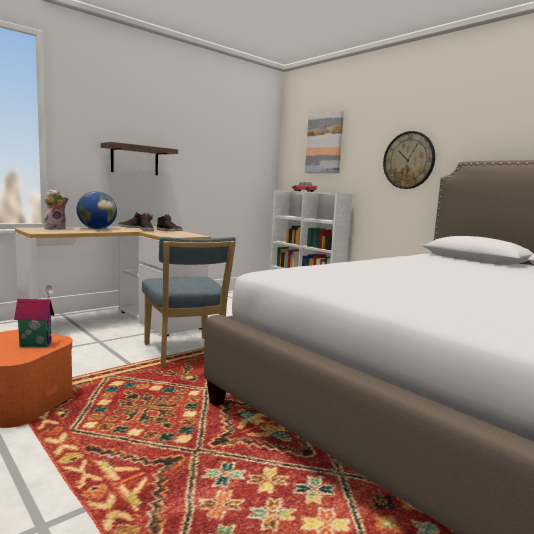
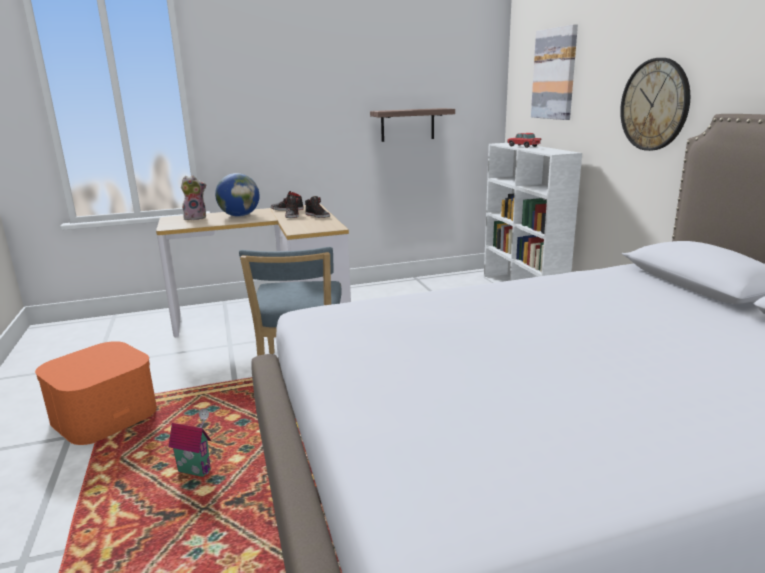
camera: 25 degrees right, 10 degrees up
(36, 344) = (112, 364): toy house -> toy house (196, 469)
(135, 160) = (295, 124): shelf -> shelf (407, 125)

